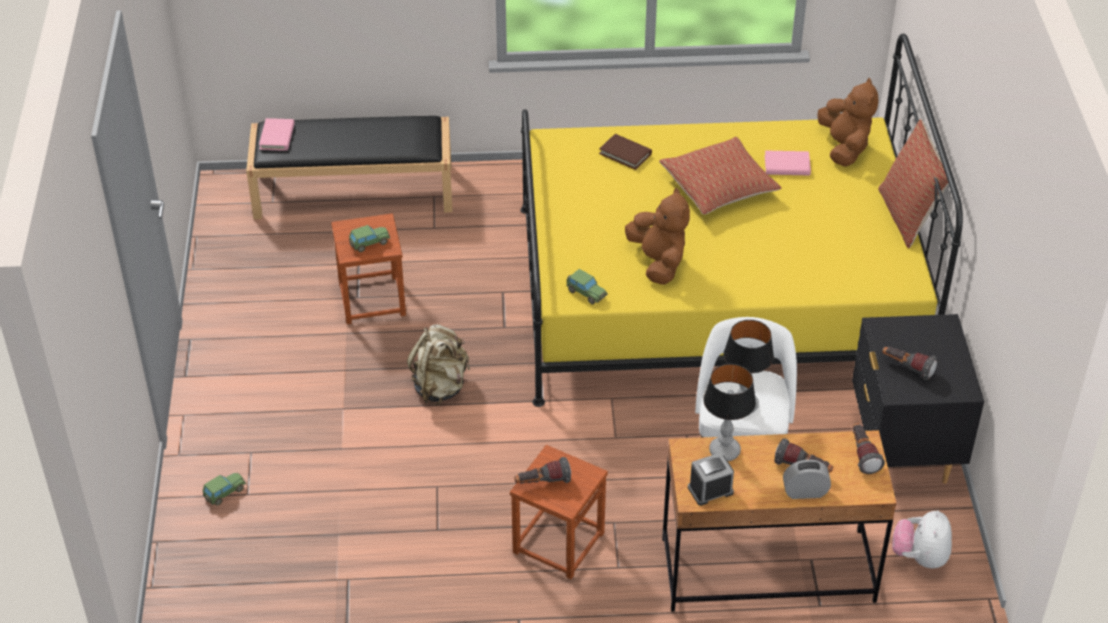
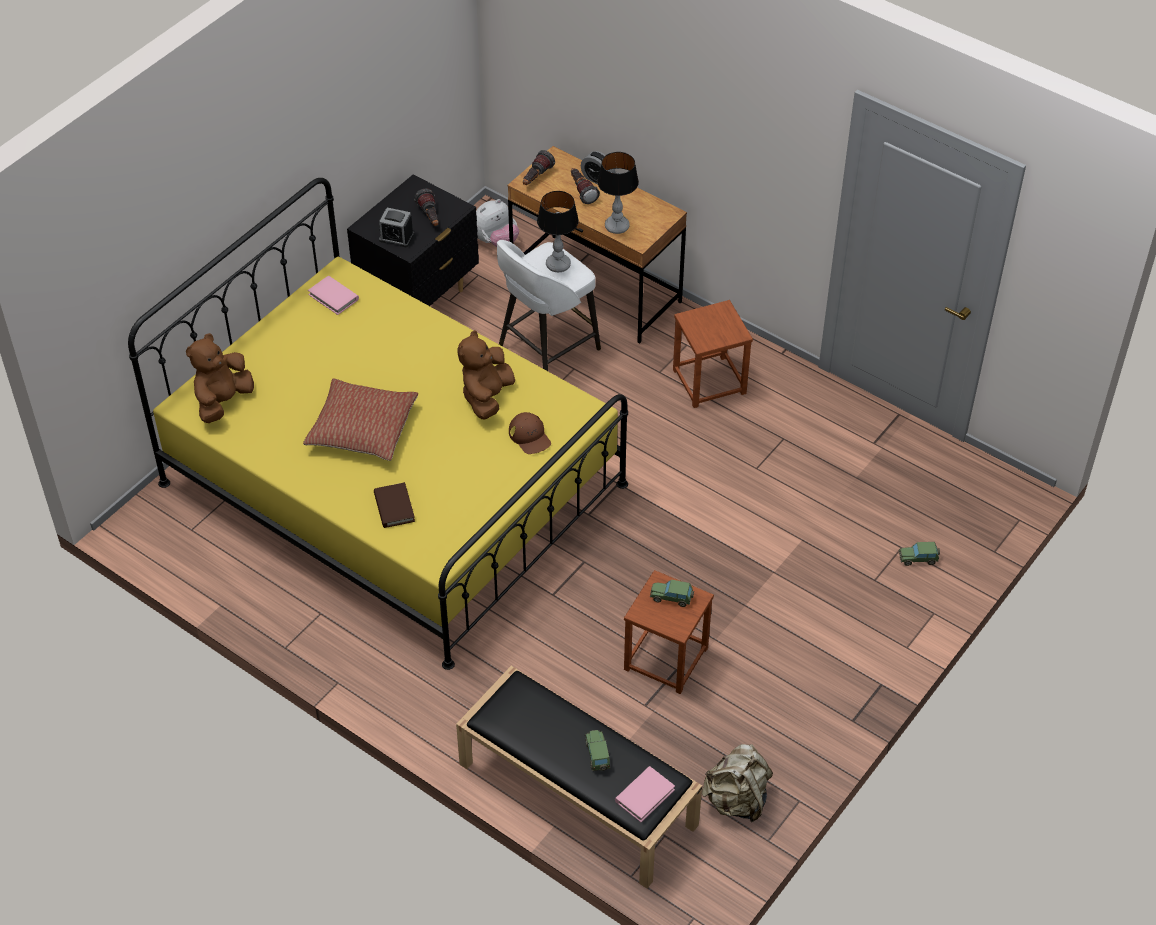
camera: 140 degrees left, 5 degrees up
(440, 386) = (683, 542): beige backpack -> beige backpack (736, 800)
(542, 482) = (725, 331): flashlight -> none
(586, 293) = (568, 406): toy car -> toy car (597, 755)
(588, 253) = (530, 436): none -> brown cap
(710, 490) = (653, 211): alarm clock -> alarm clock (396, 237)
(787, 166) = (287, 414): pink book -> pink book (333, 297)
(908, 216) = (264, 320): pillow -> none

